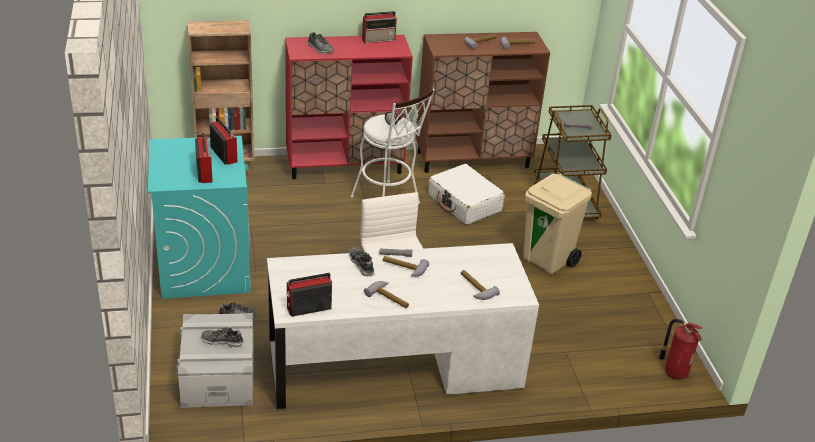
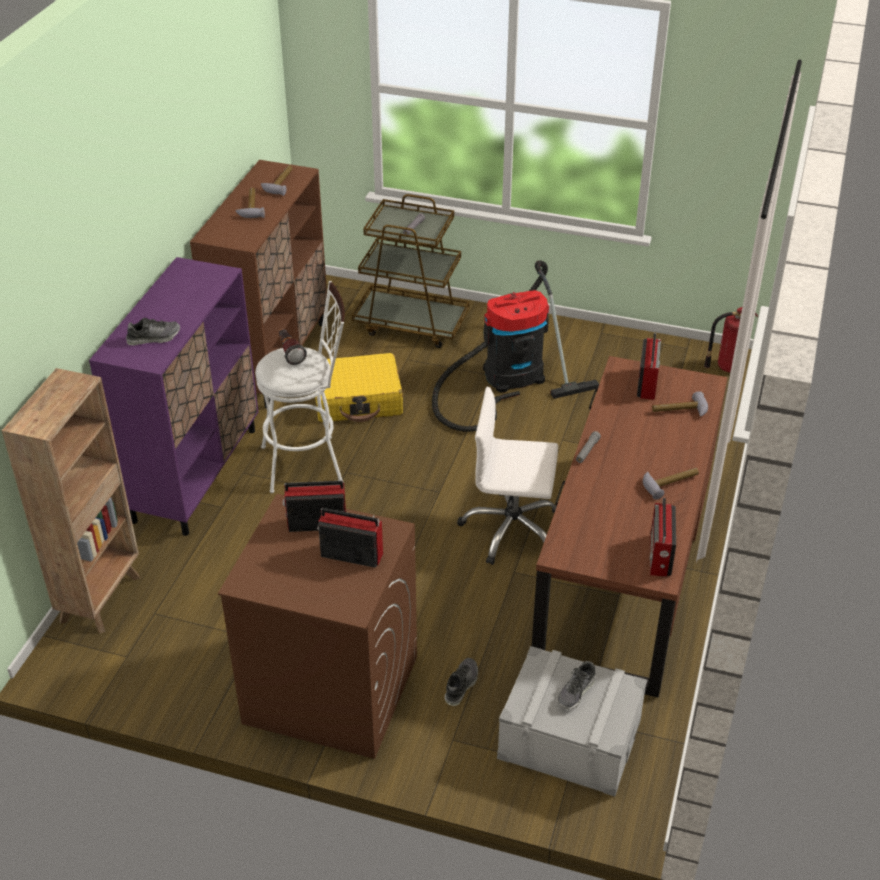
camera: 60 degrees left, 5 degrees up
(204, 266) = (330, 689): turquoise washing machine -> brown washing machine
(345, 165) = (195, 474): red cabinet -> purple cabinet
(361, 265) = (593, 485): shoe -> none
(379, 39) = (172, 280): radio -> radio (647, 383)
(394, 365) = (625, 566): white desk -> brown desk
(403, 268) = (617, 453): hammer -> none
(464, 203) = (357, 399): white suitcase -> yellow suitcase
(548, 260) = (507, 378): beige trash can -> vacuum cleaner

